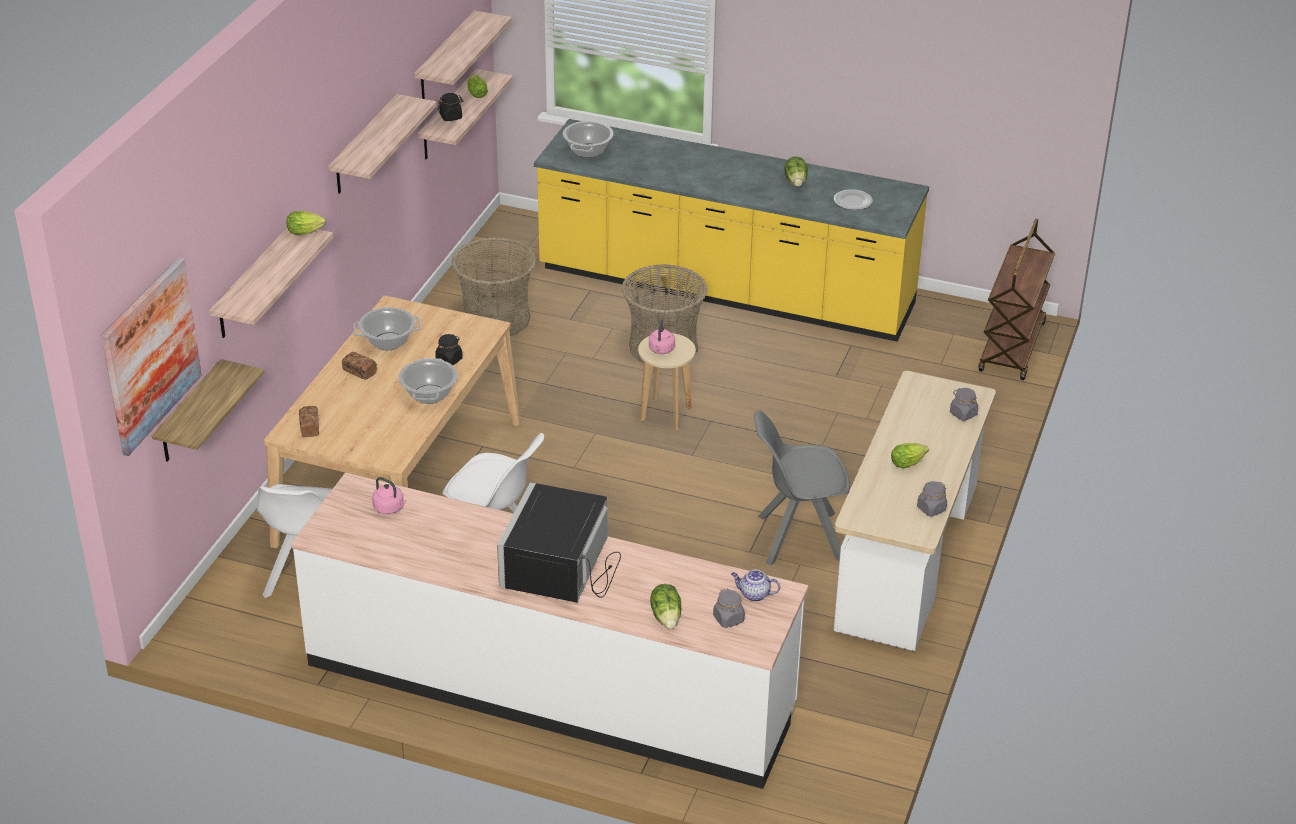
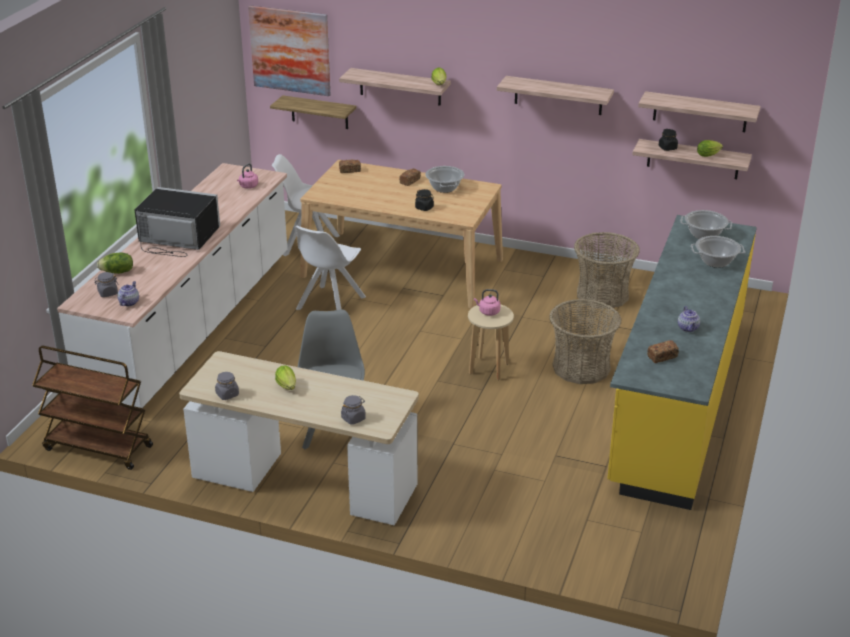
camera: 90 degrees right, 5 degrees down
(429, 394) = (383, 203): cooking pot -> cooking pot (715, 262)
(796, 182) = (688, 328): lettuce -> teapot
(853, 201) = (662, 357): plate -> bread
(1012, 348) = (624, 571): brown cart -> brown cart (97, 448)

